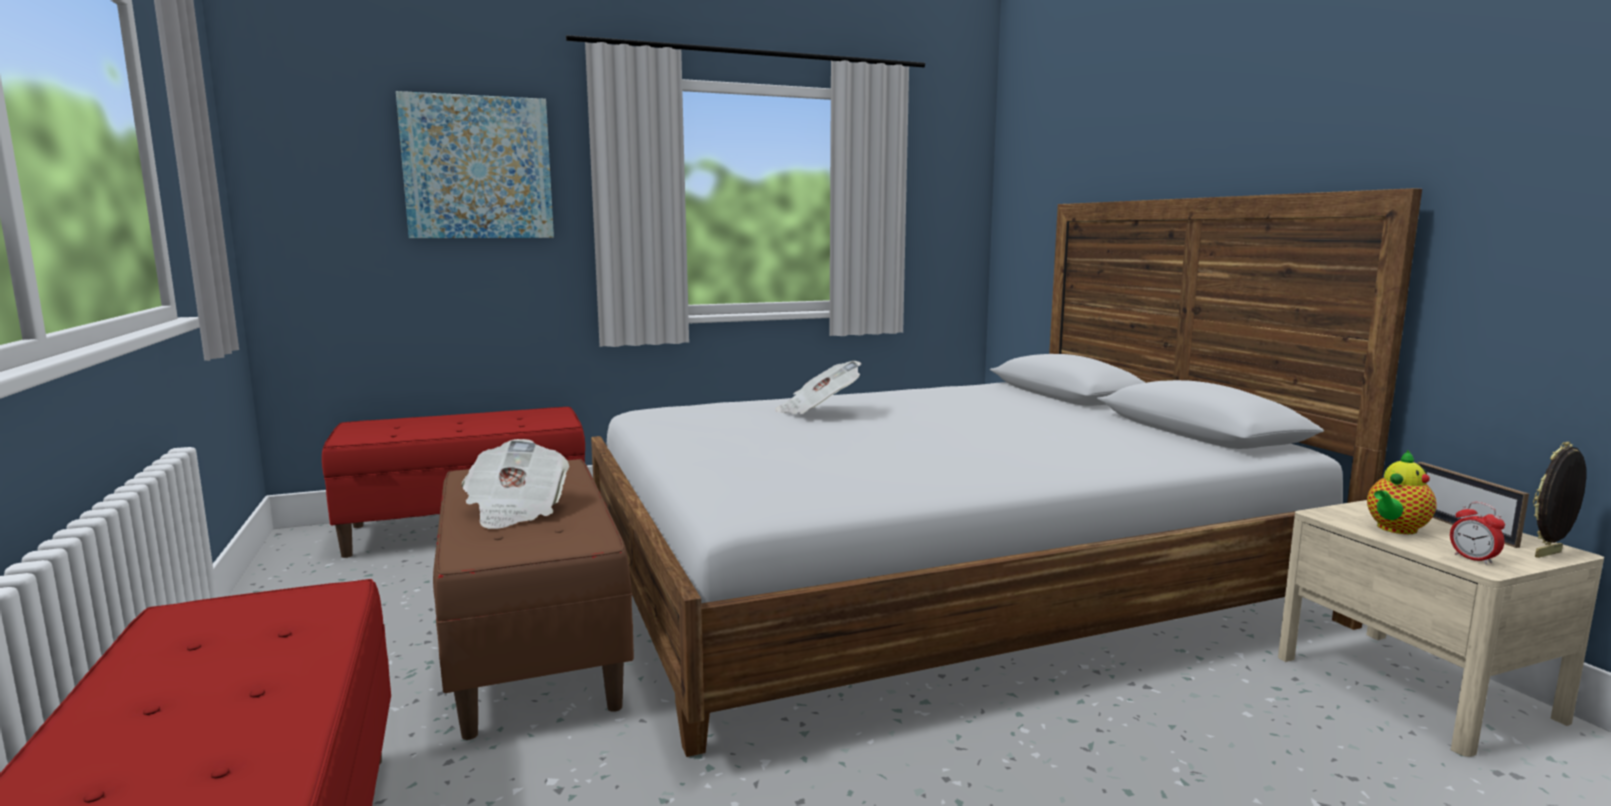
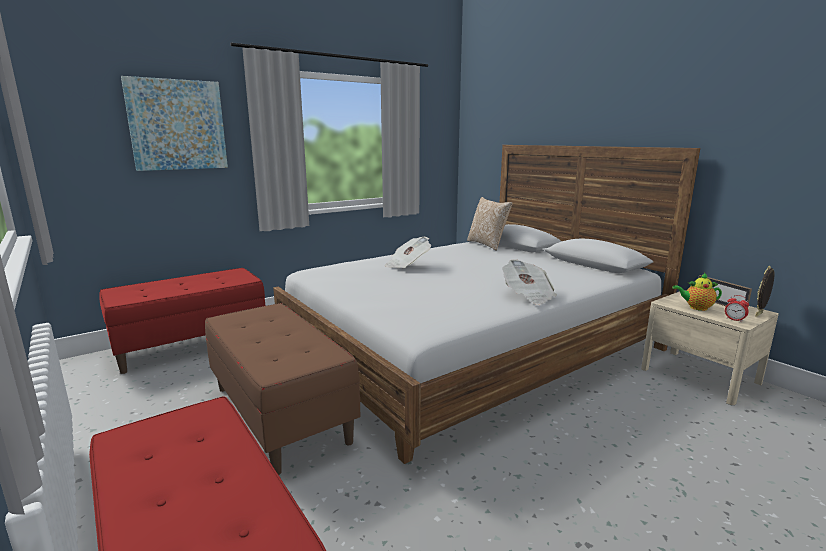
camera: 15 degrees left, 5 degrees up
(516, 511) = (273, 341): newspaper -> newspaper (528, 296)
(1007, 390) = (488, 245): none -> pillow
(1395, 529) = (696, 307): teapot -> teapot turned 60 degrees clockwise

